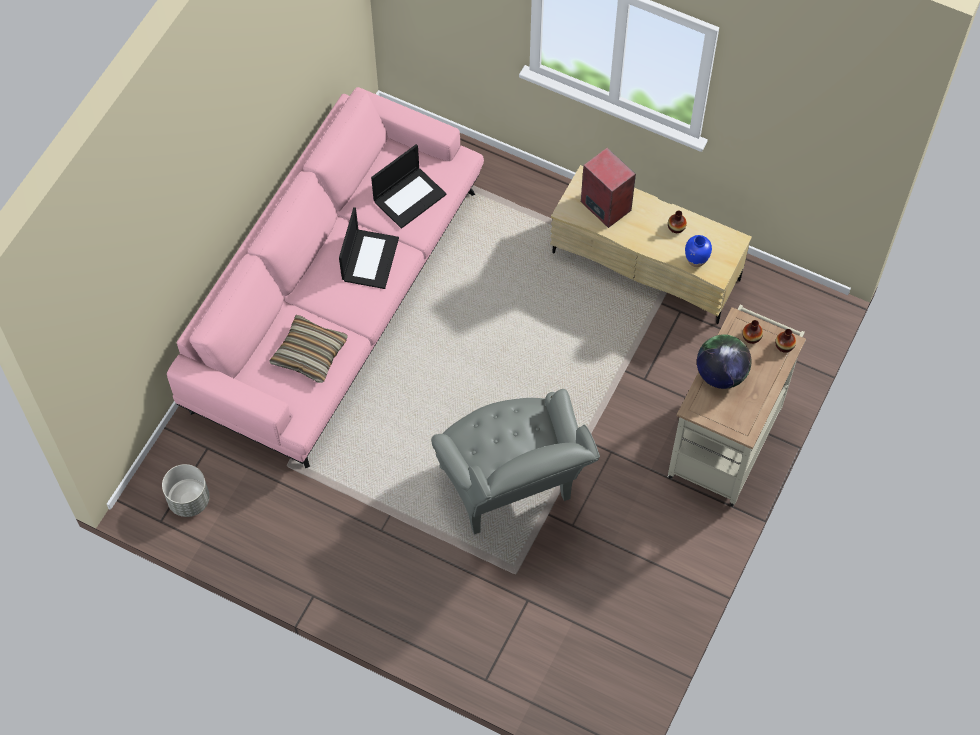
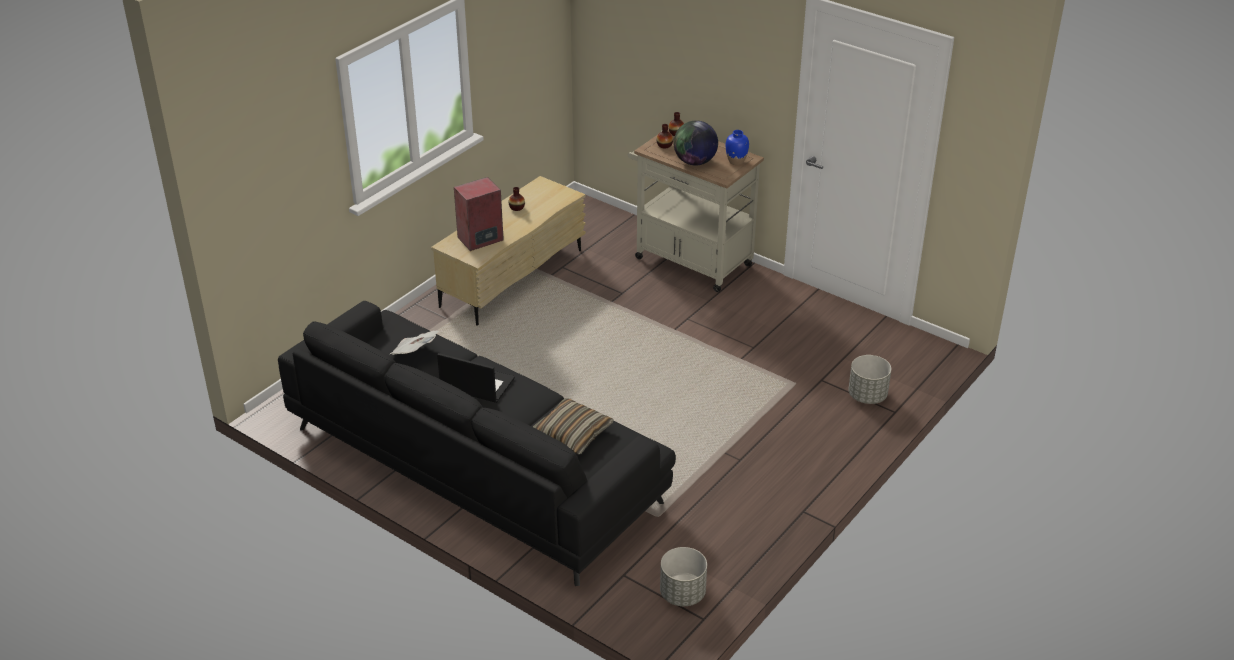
camera: 80 degrees left, 25 degrees down
(337, 298) = (475, 464): pink sofa -> black sofa
(409, 197) = (415, 353): laptop -> newspaper
(508, 650) = (867, 396): none -> grey planter
(512, 495) = (718, 376): grey armchair -> none
(696, 260) = (553, 202): blue vase -> blue vase (736, 161)

